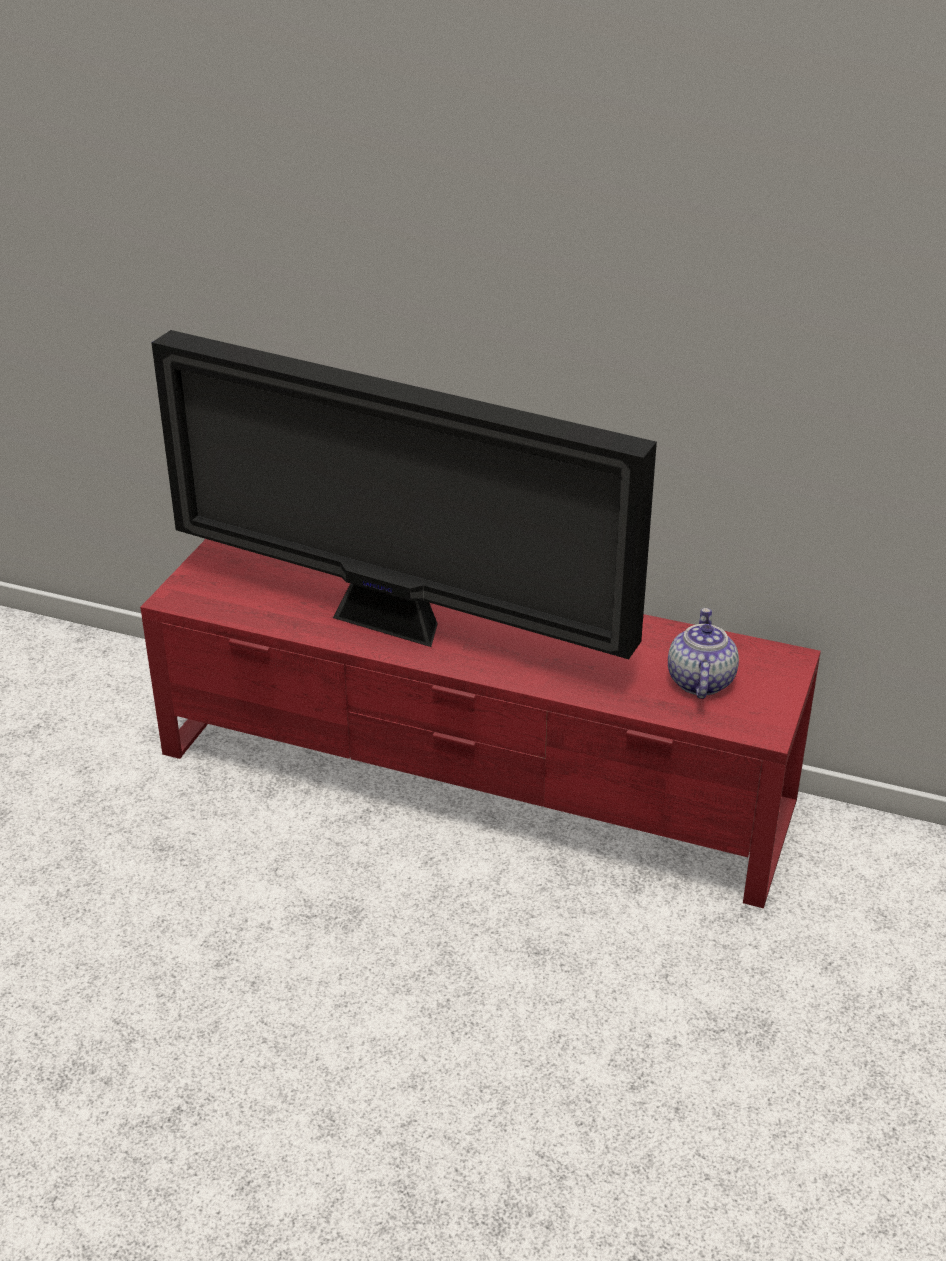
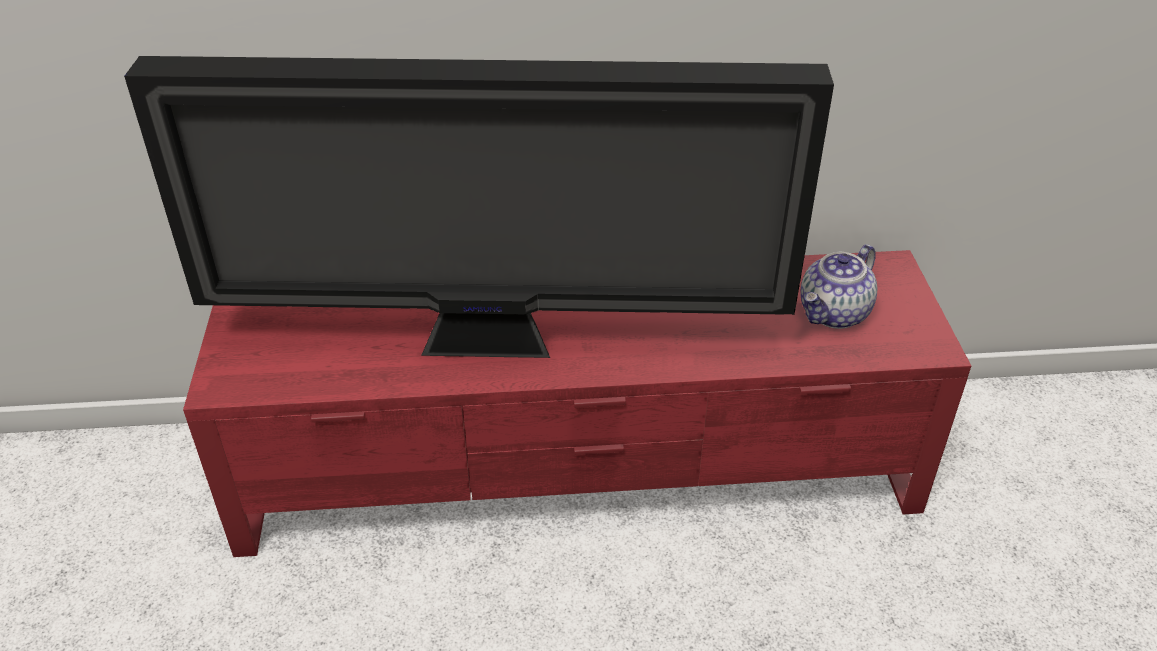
camera: 25 degrees left, 5 degrees up
(699, 681) = (834, 314): teapot -> teapot turned 120 degrees counterclockwise

